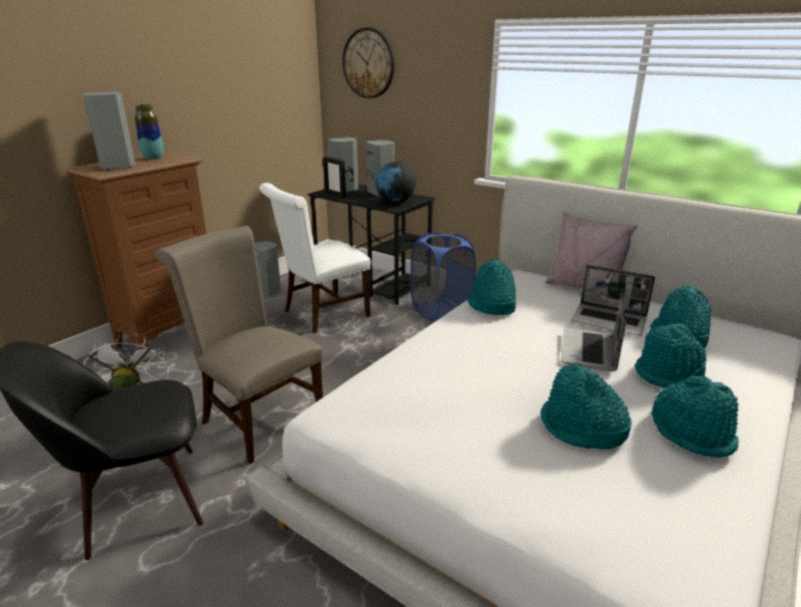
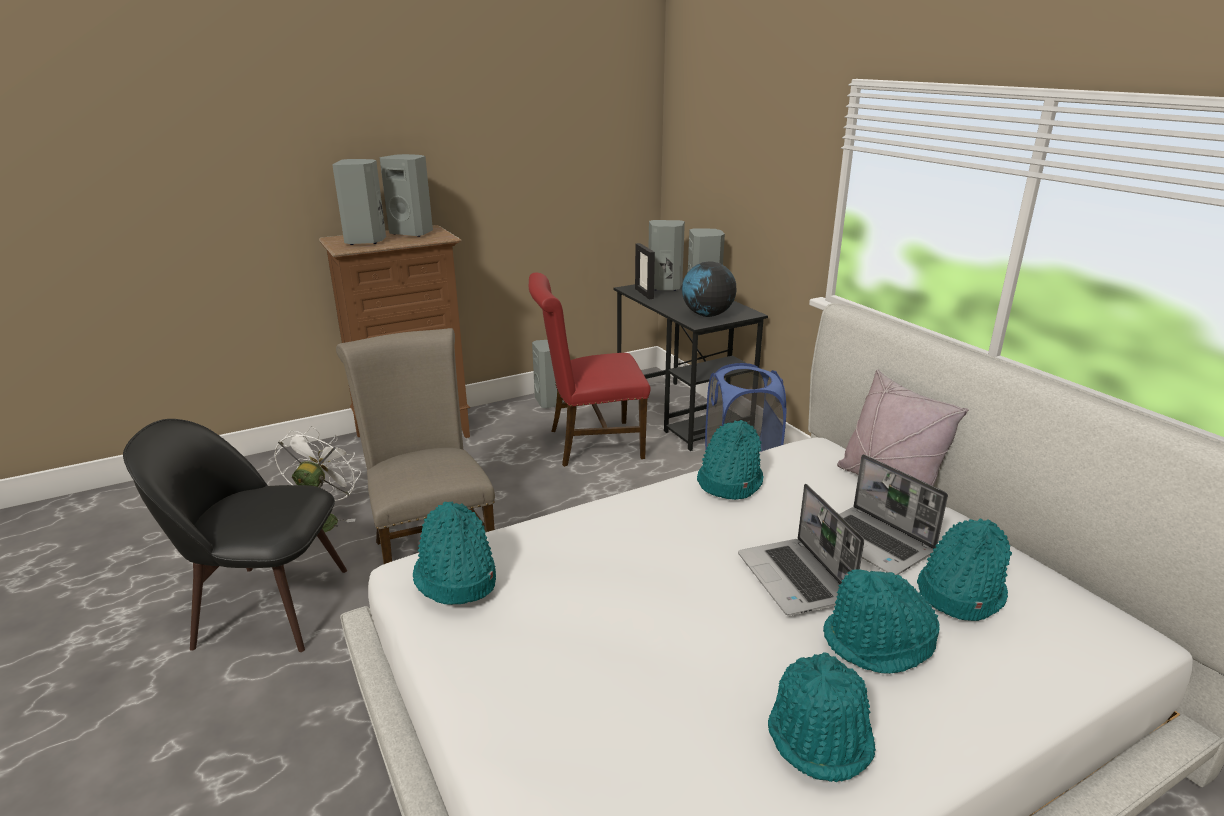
camera: 25 degrees right, 0 degrees up
(153, 158) = (412, 233): vase -> grey speaker
(321, 314) = (589, 444): white chair -> red chair
(369, 63) = (712, 126): wall clock -> none
(581, 429) = (675, 678): turquoise hat -> turquoise hat (455, 578)
(590, 351) = (795, 579): laptop -> laptop turned 60 degrees counterclockwise

